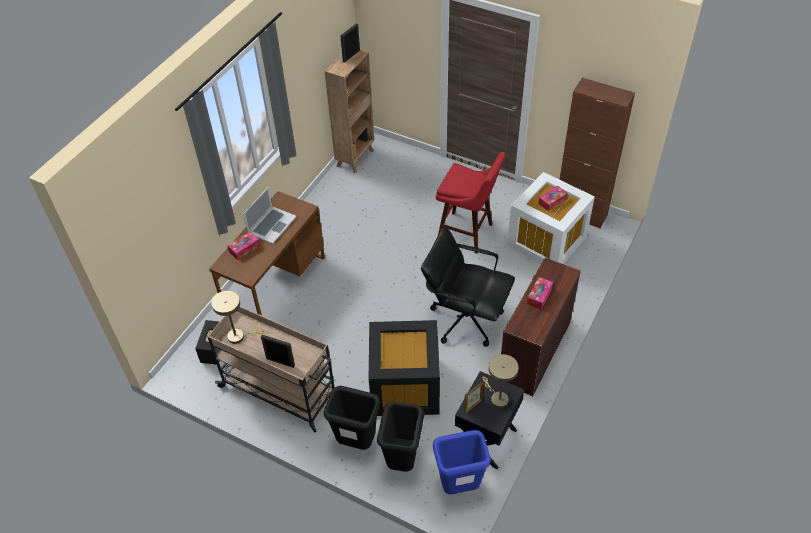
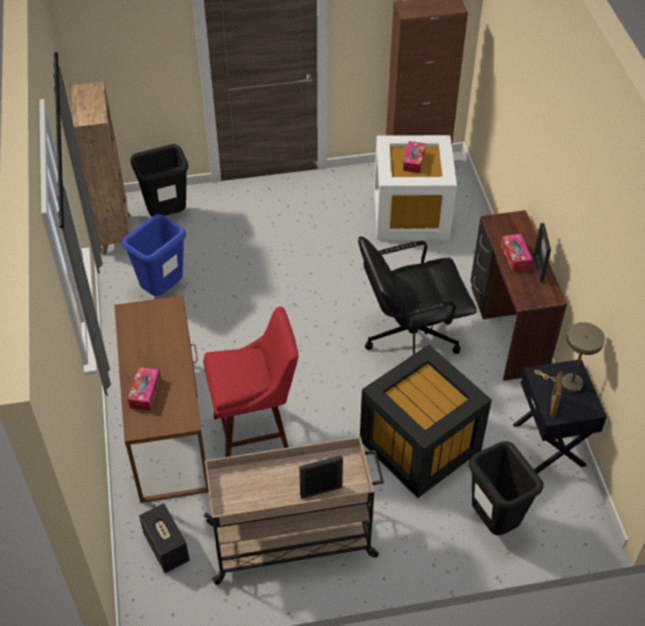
camera: 40 degrees left, 0 degrees up
(239, 336) = (242, 495): beige table lamp -> none
(271, 225) = (149, 347): laptop -> none
(351, 56) = (88, 95): picture frame -> picture frame (538, 268)
(357, 442) = (430, 536): black trash can -> black trash can (168, 216)
(460, 486) = (571, 507): blue trash can -> blue trash can (163, 290)
(467, 233) = (325, 249): red stool -> red stool (256, 434)

